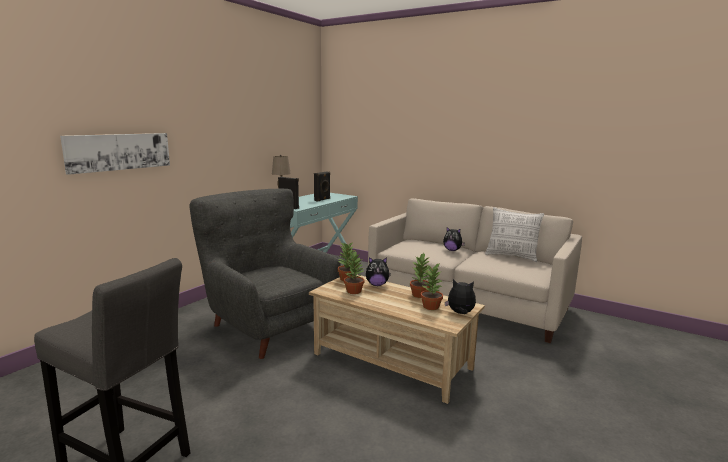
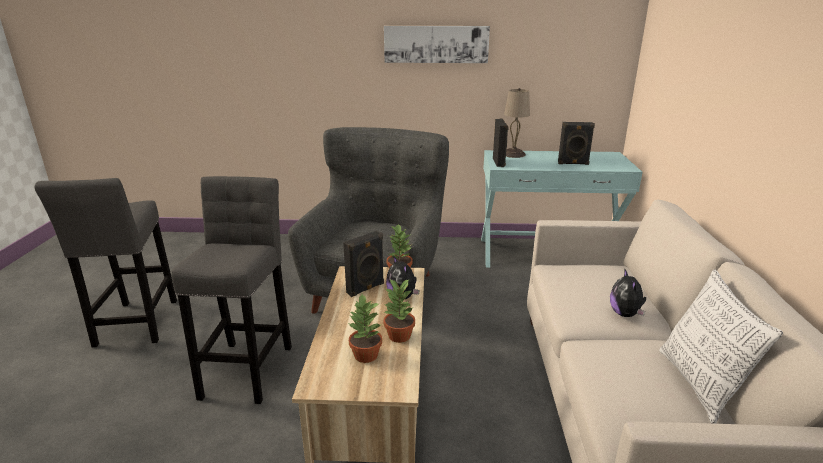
camera: 60 degrees right, 10 degrees up
(119, 151) = (310, 68): picture -> picture (436, 44)
(301, 404) = (248, 367): none -> grey stool
(353, 291) = (366, 289): potted plant -> black speaker
(460, 313) = (362, 386): plush toy -> none

